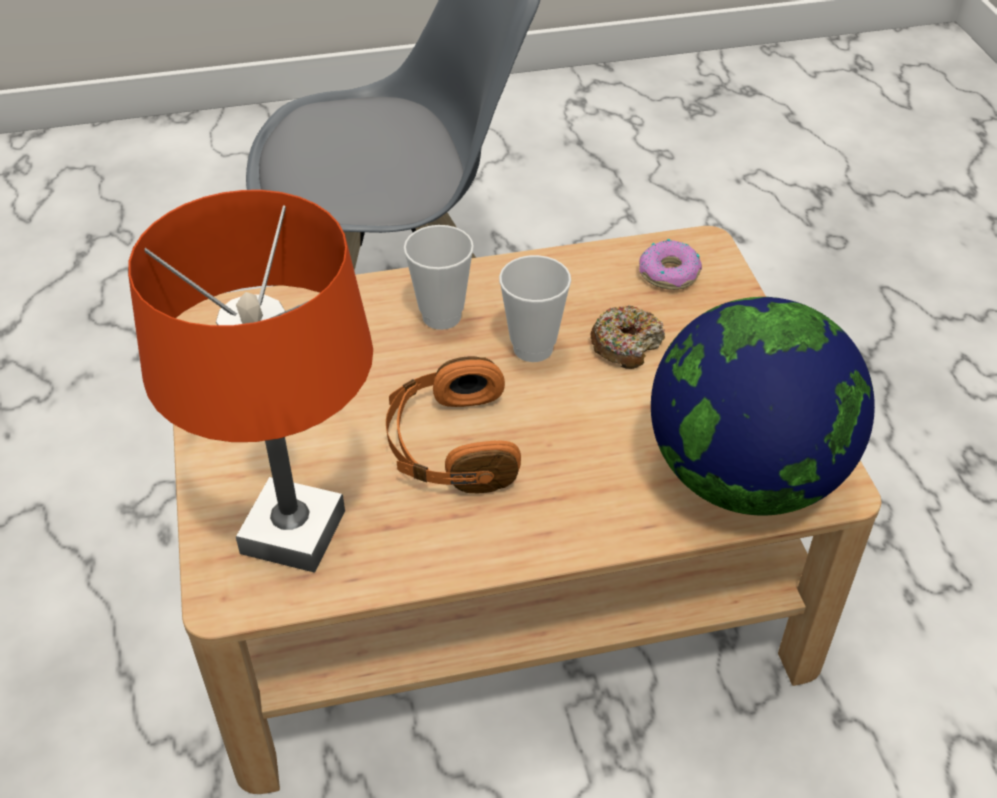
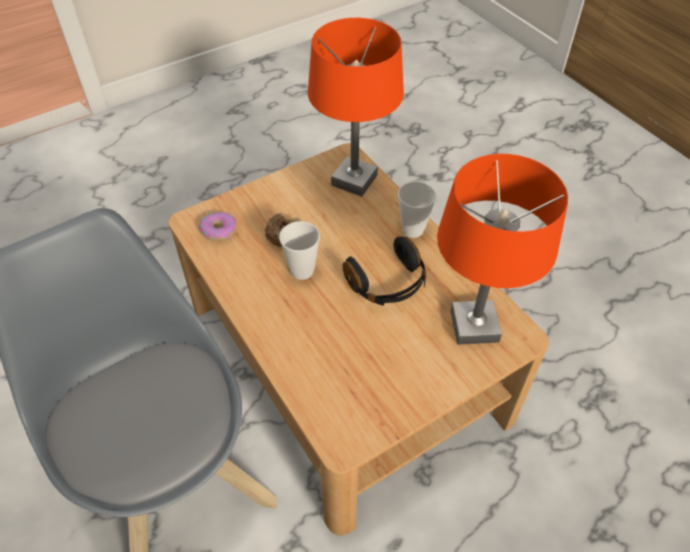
camera: 110 degrees left, 5 degrees up
(441, 316) = (292, 318): cup -> cup (412, 230)
(450, 446) = (387, 283): orange headphones -> black headphones
(745, 477) = (354, 181): globe -> orange table lamp

